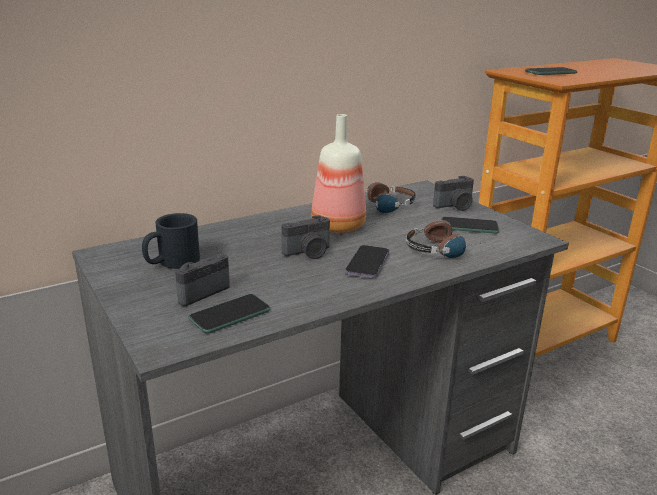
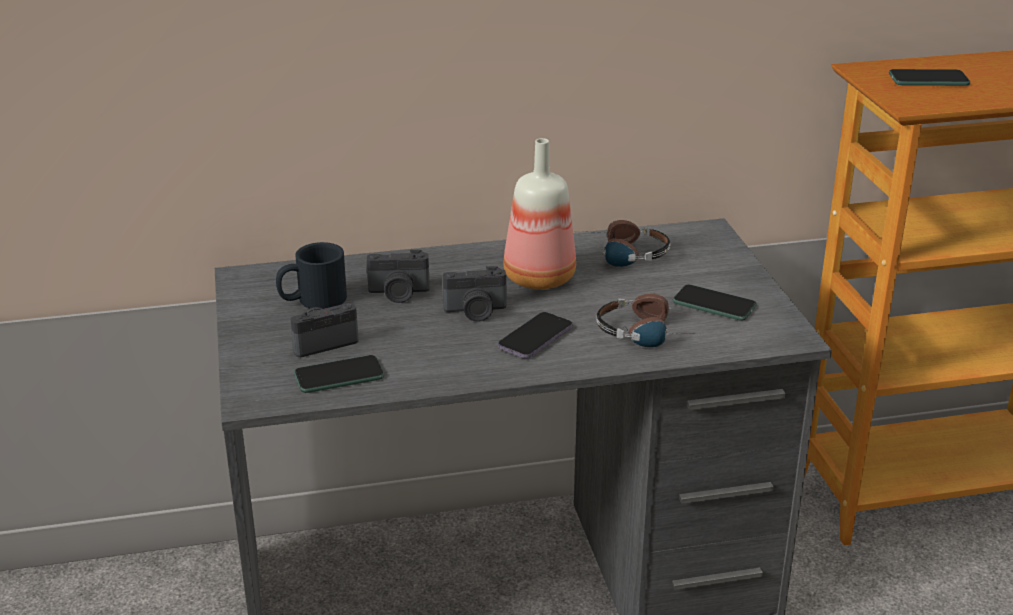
camera: 20 degrees right, 5 degrees up
(455, 206) = (724, 269): camera -> camera (399, 293)

